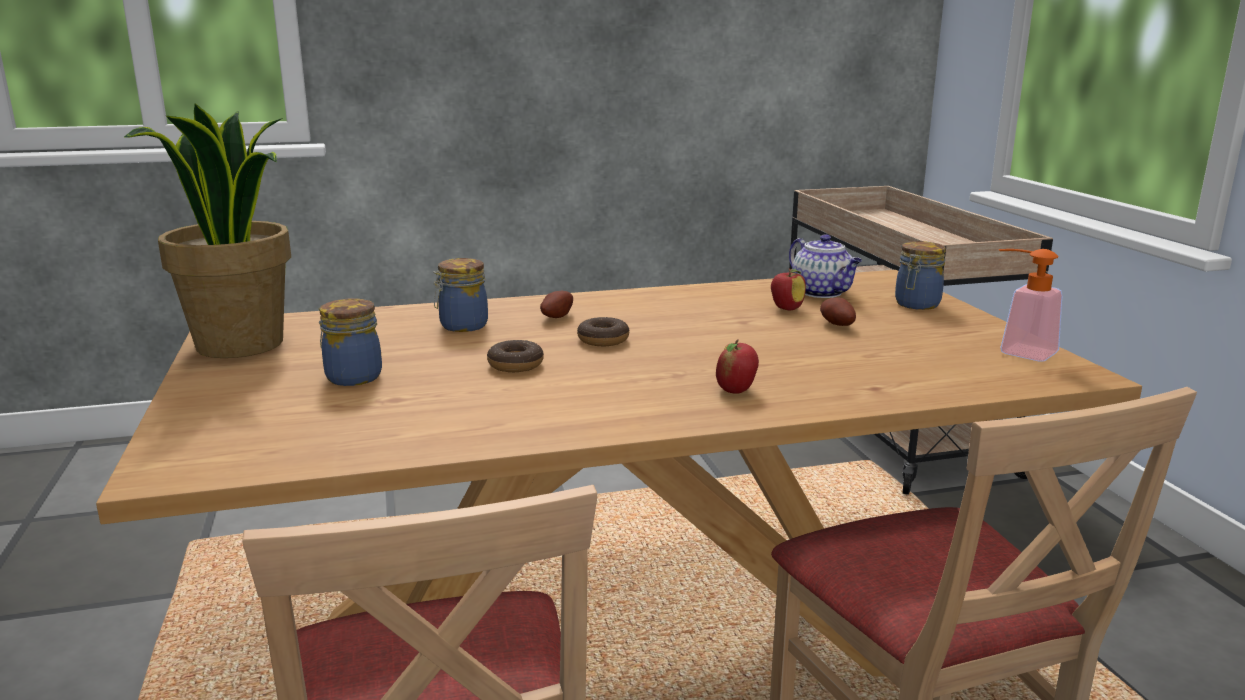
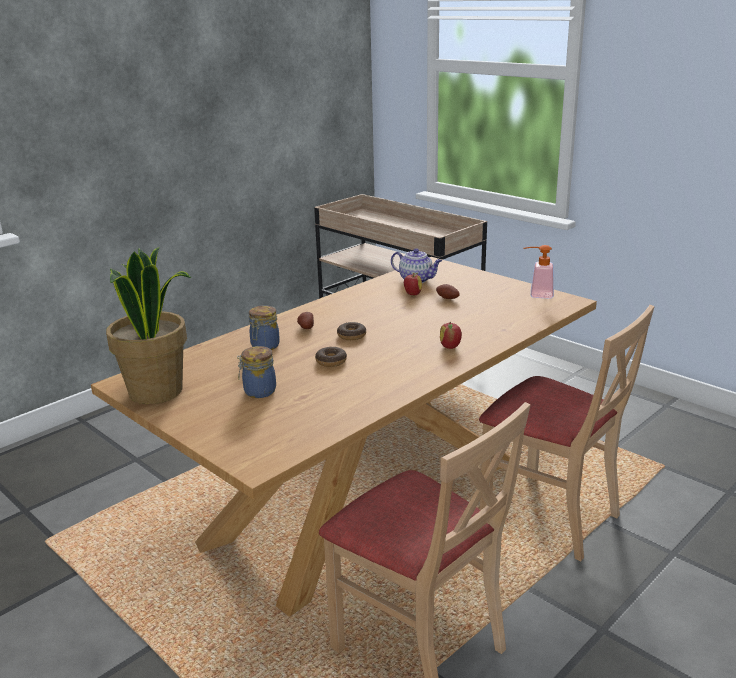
camera: 30 degrees left, 5 degrees up
(916, 305) = (467, 277): jar -> none

